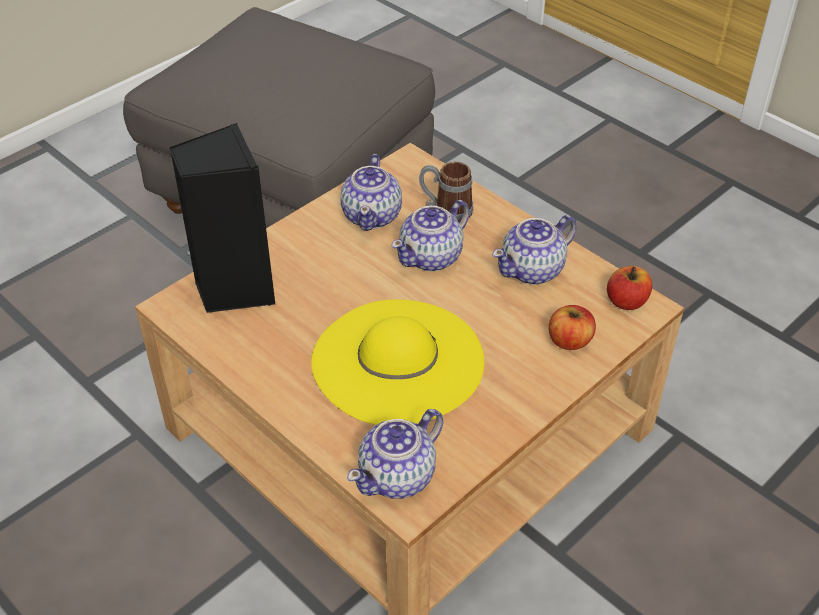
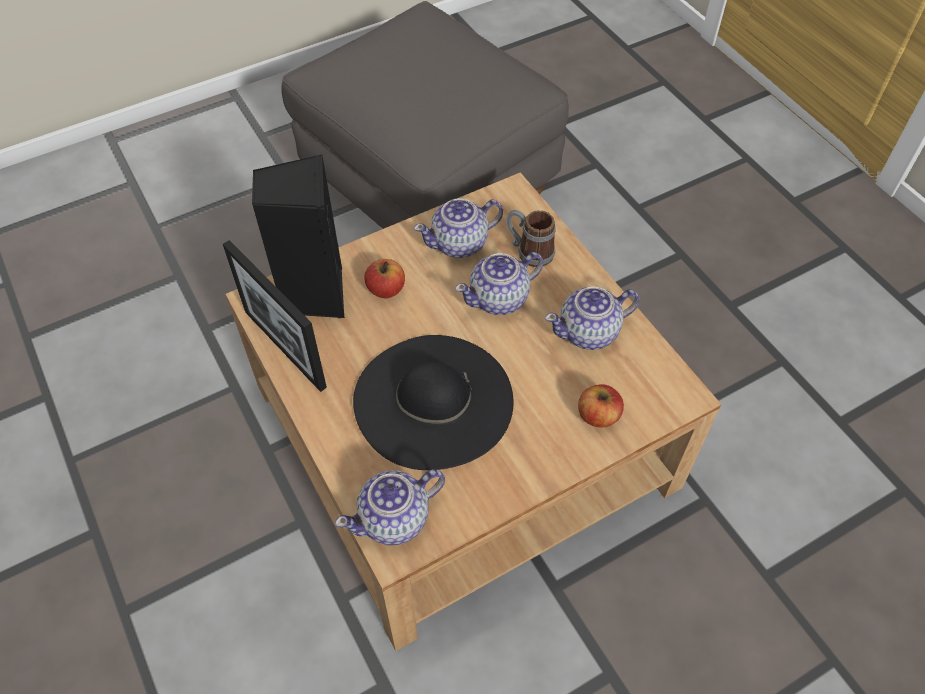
camera: 15 degrees right, 10 degrees up
(220, 344) = (284, 349): none -> picture frame
(372, 215) = (460, 243): teapot -> teapot turned 45 degrees clockwise
(397, 361) = (433, 400): yellow hat -> black hat
(626, 301) = (667, 385): apple -> apple (386, 289)

